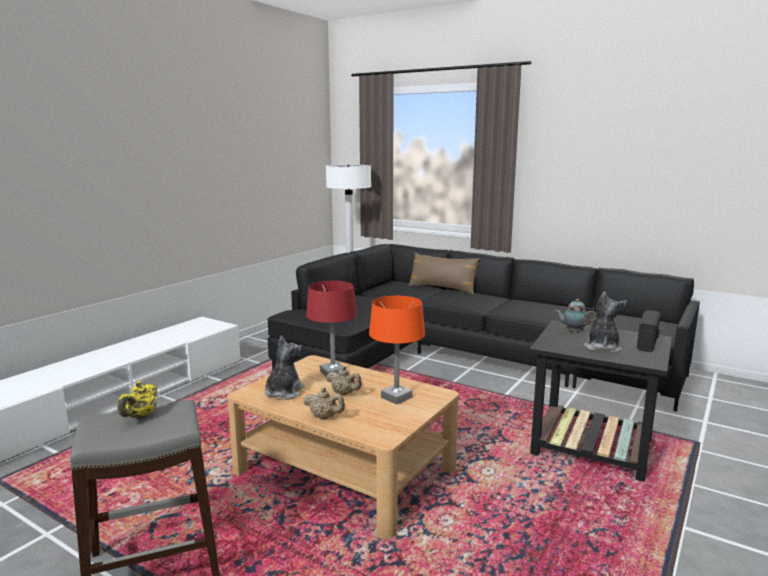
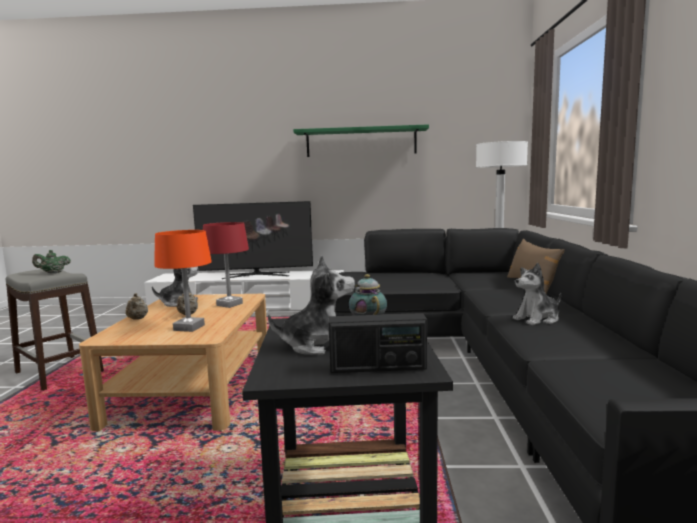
camera: 60 degrees right, 5 degrees down
(124, 352) = (256, 275): none -> television
(140, 417) = (53, 273): yellow teapot -> green teapot
(208, 158) = (361, 142): none -> green shelf
(516, 309) = (537, 319): none -> plush toy

